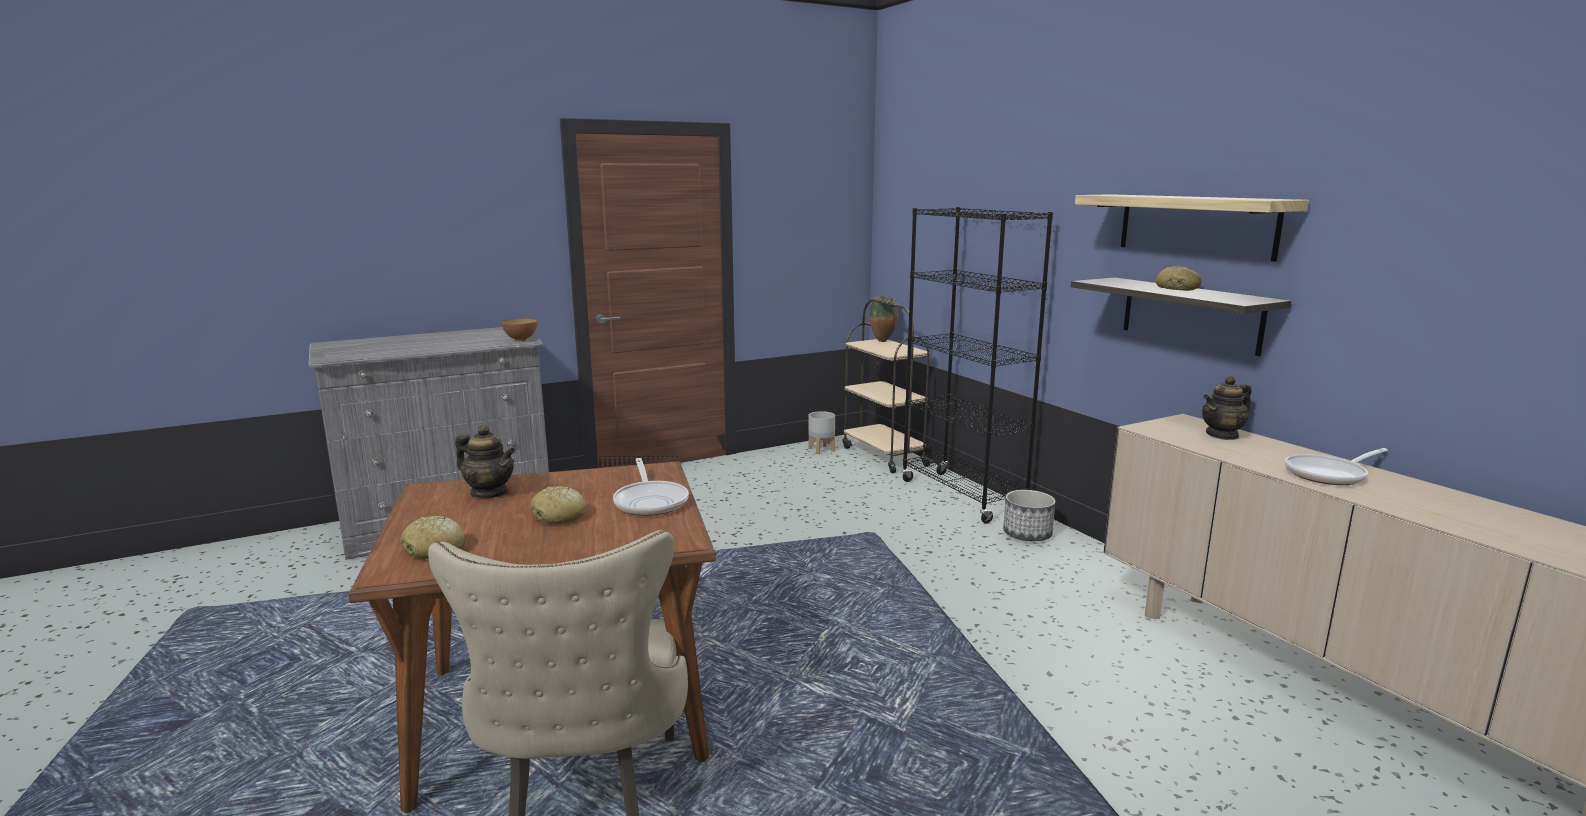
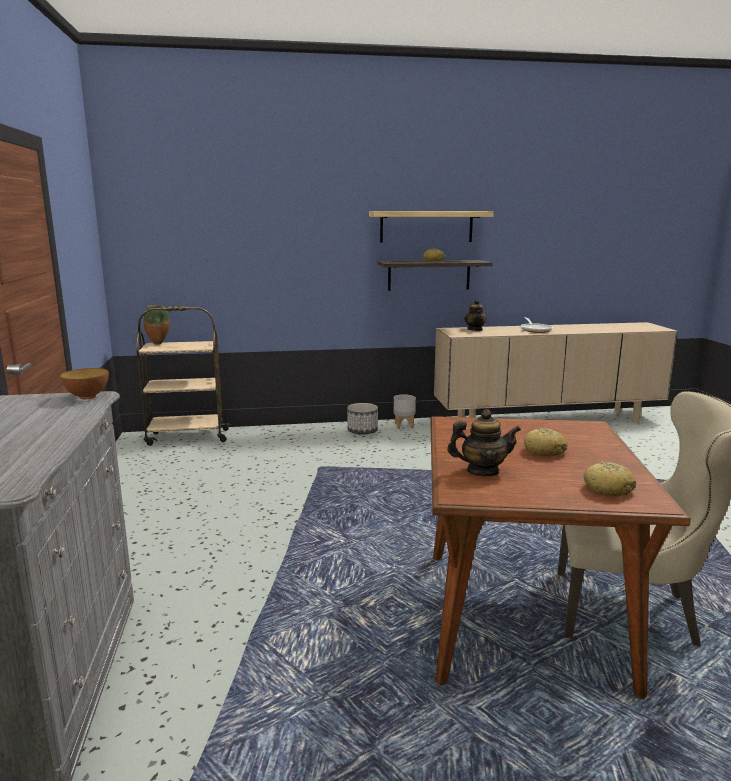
camera: 70 degrees left, 0 degrees up
(489, 493) = (482, 471): teapot -> teapot turned 45 degrees clockwise
(651, 501) = (520, 427): frying pan -> none
(822, 449) = (138, 453): grey planter -> grey planter (404, 425)
(962, 497) = (291, 433): black bookcase -> none

